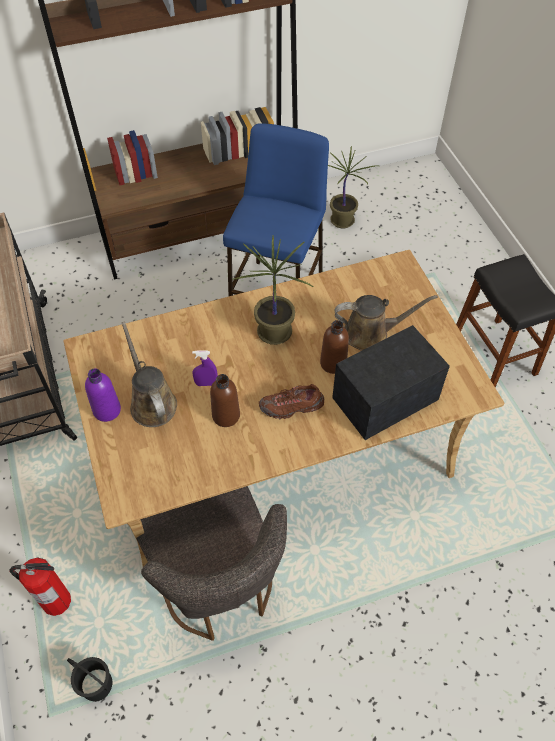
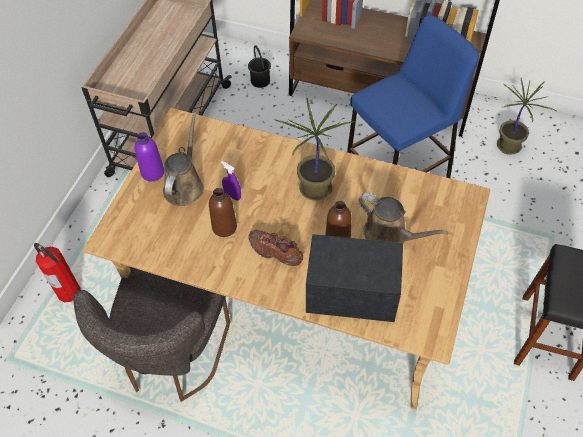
camera: 40 degrees right, 0 degrees up
(97, 684) = (47, 363): black bucket -> black bucket (260, 80)

